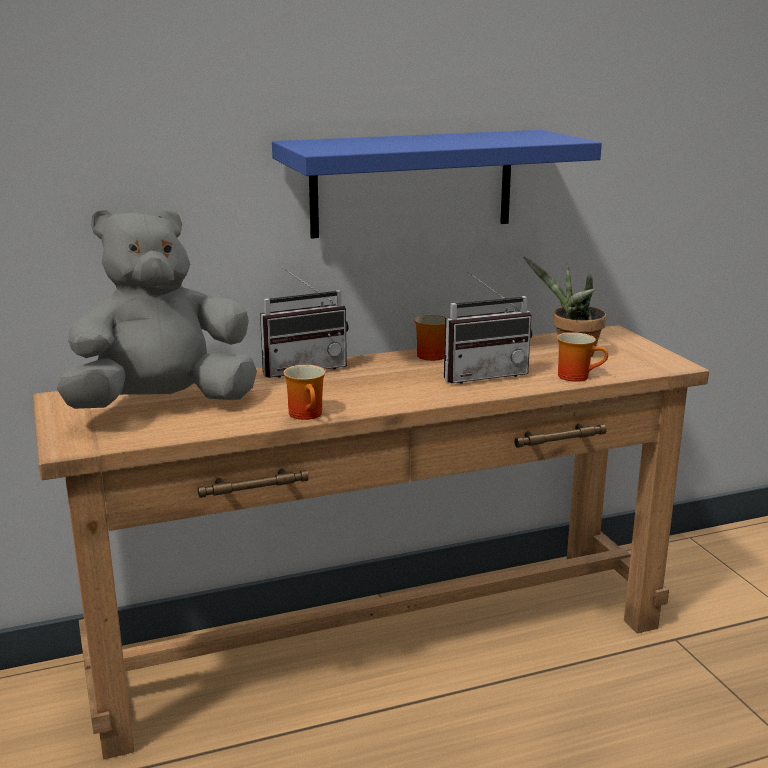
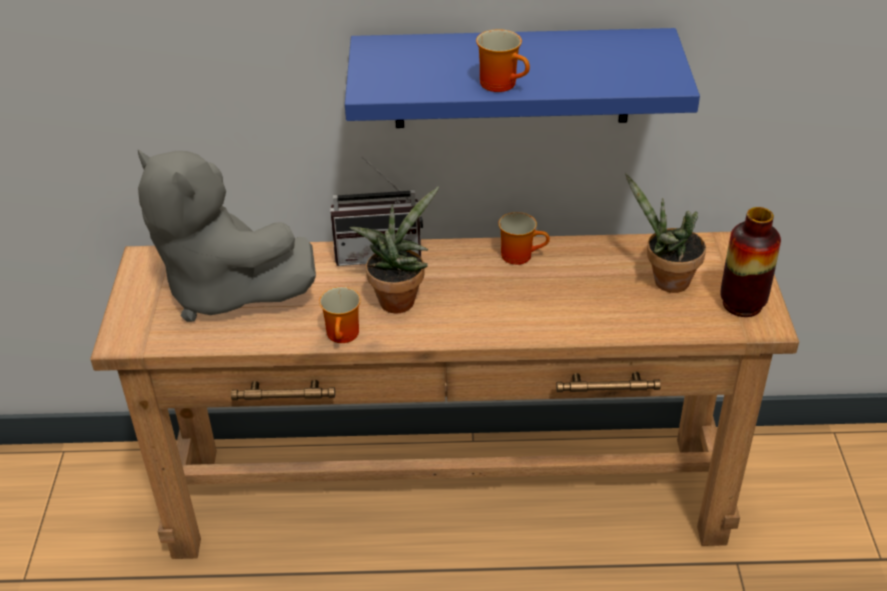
camera: 20 degrees right, 20 degrees up
(162, 405) = (224, 291): grey plush toy -> grey plush toy turned 135 degrees counterclockwise
(343, 389) = (398, 298): none -> potted plant
(482, 374) = (548, 300): radio -> none
(577, 376) = (645, 324): mug -> mug (503, 83)
(645, 358) = (742, 304): none -> vase

